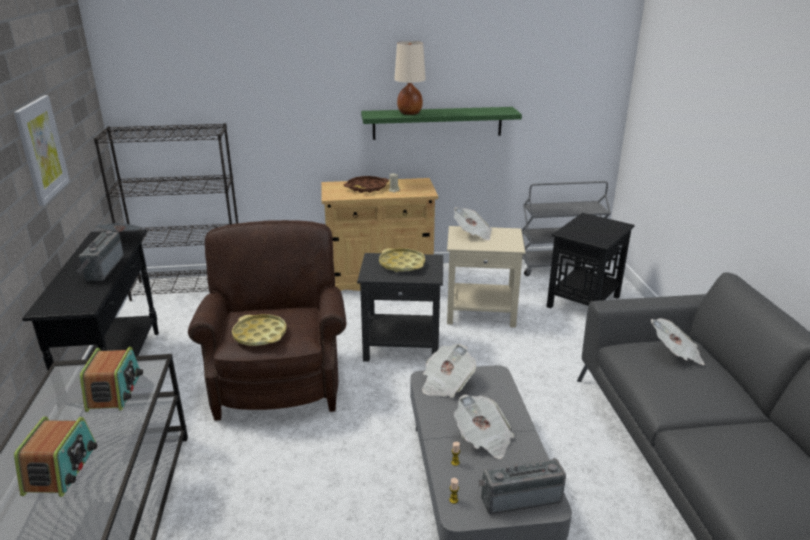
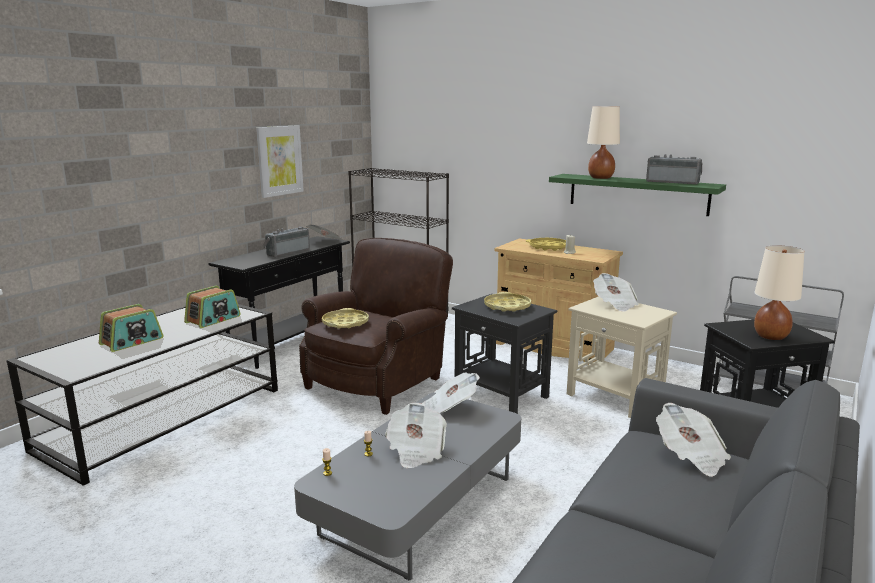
camera: 40 degrees right, 10 degrees down
(366, 188) = (548, 247): brown tray -> yellow tray
(520, 497) = (377, 496): radio -> radio (673, 182)
(603, 233) = (771, 336): none -> beige table lamp

